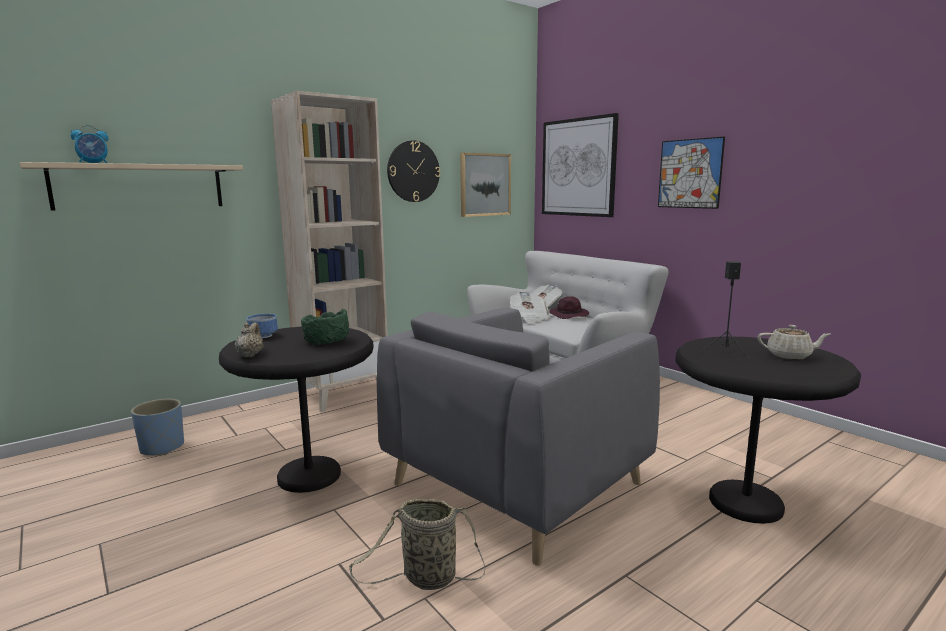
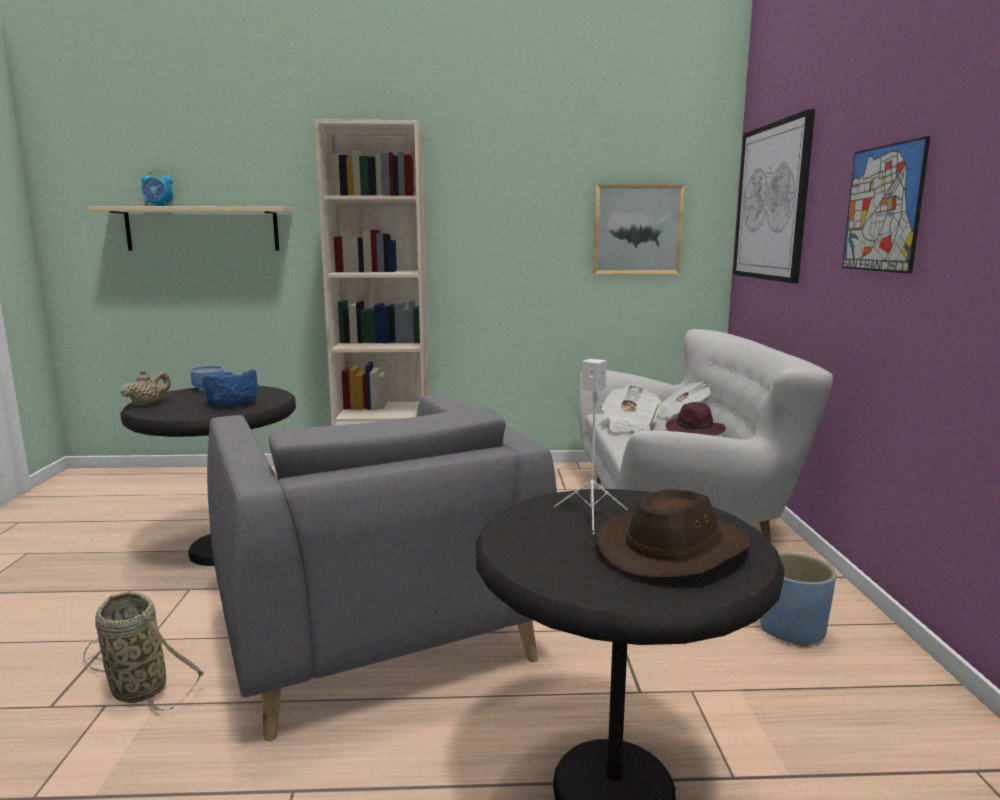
camera: 35 degrees right, 0 degrees up
(162, 447) = (179, 488): blue planter -> blue planter (791, 629)
(326, 341) = (231, 404): green bowl -> blue bowl
(413, 171) = (519, 211): wall clock -> none
(516, 484) = (376, 631): grey armchair -> grey armchair turned 105 degrees counterclockwise
(725, 351) = (591, 515): black speaker -> white speaker
(790, 356) = (674, 550): beige teapot -> brown hat

